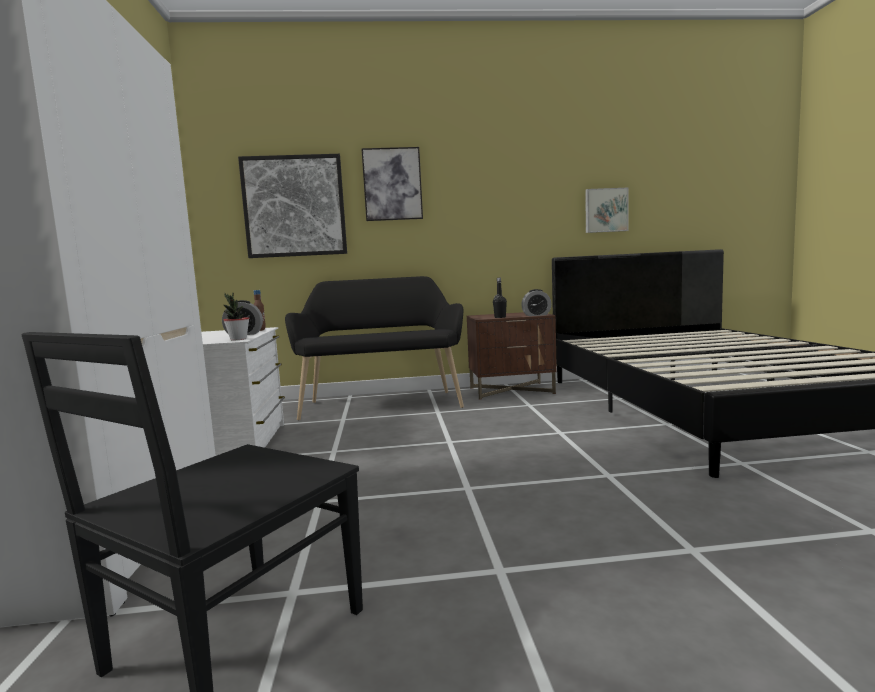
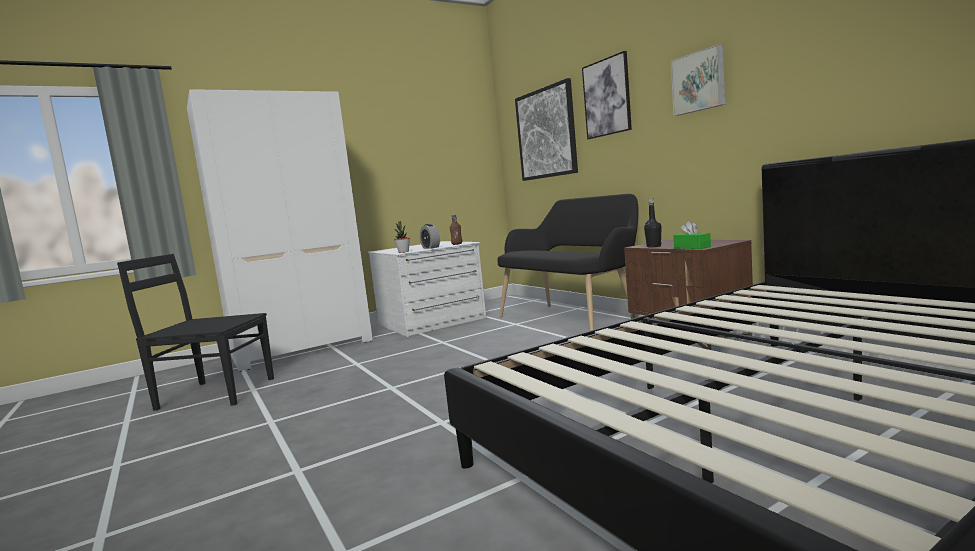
camera: 65 degrees right, 0 degrees up
(536, 315) = (692, 247): alarm clock -> green tissue box
(605, 210) = (870, 74): picture -> picture (699, 82)

